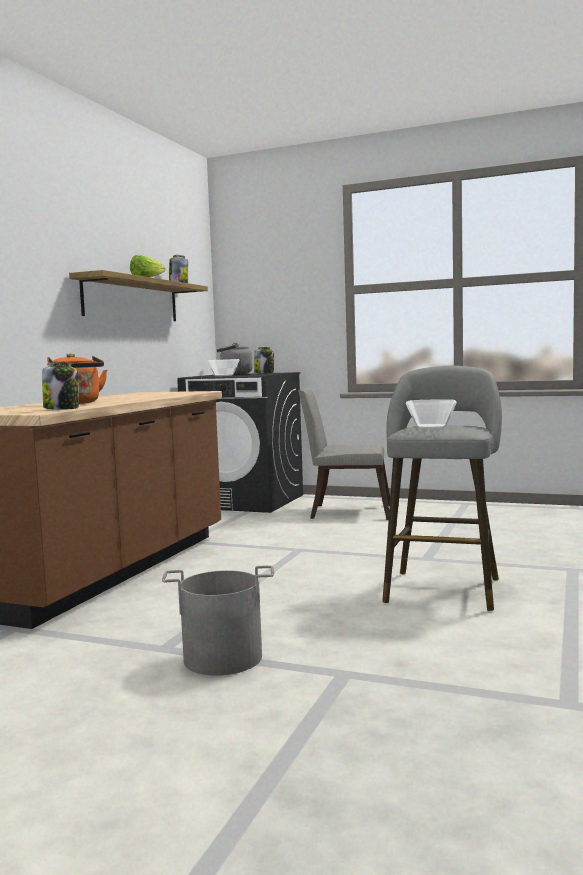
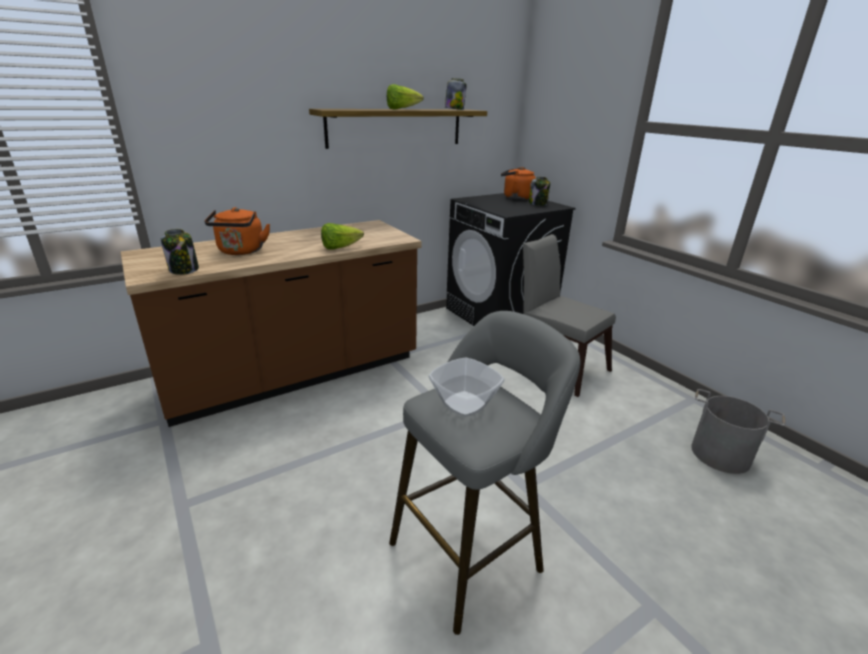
camera: 35 degrees right, 20 degrees up
(165, 396) = (340, 248): none -> lettuce
(223, 657) = (188, 547): grey bucket -> grey bucket (720, 454)
(224, 375) = (488, 204): bowl -> none
(234, 374) = (516, 198): grey kettle -> orange kettle

